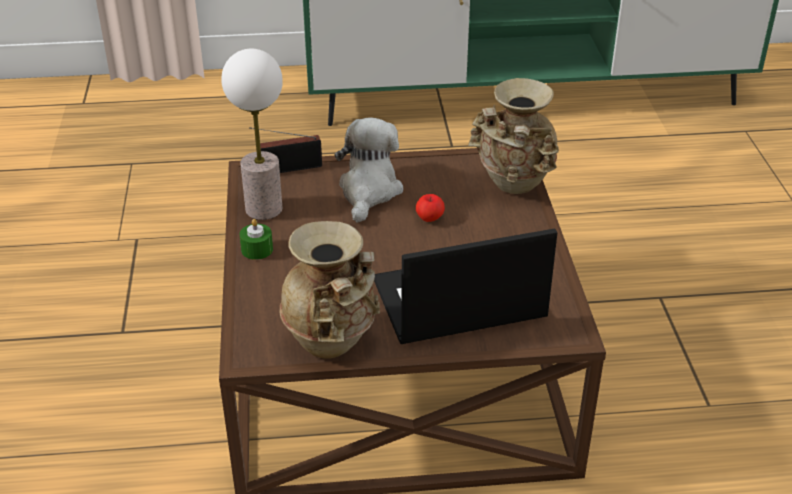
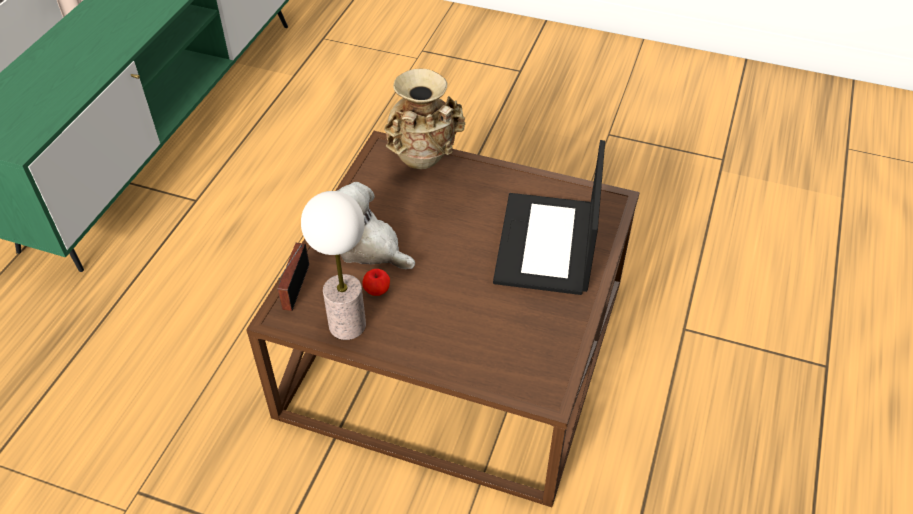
camera: 65 degrees left, 10 degrees up
(257, 249) = (406, 348): green candle -> none
(333, 342) = (559, 334): beige vase -> none
(429, 219) = (434, 223): apple -> apple (377, 291)

